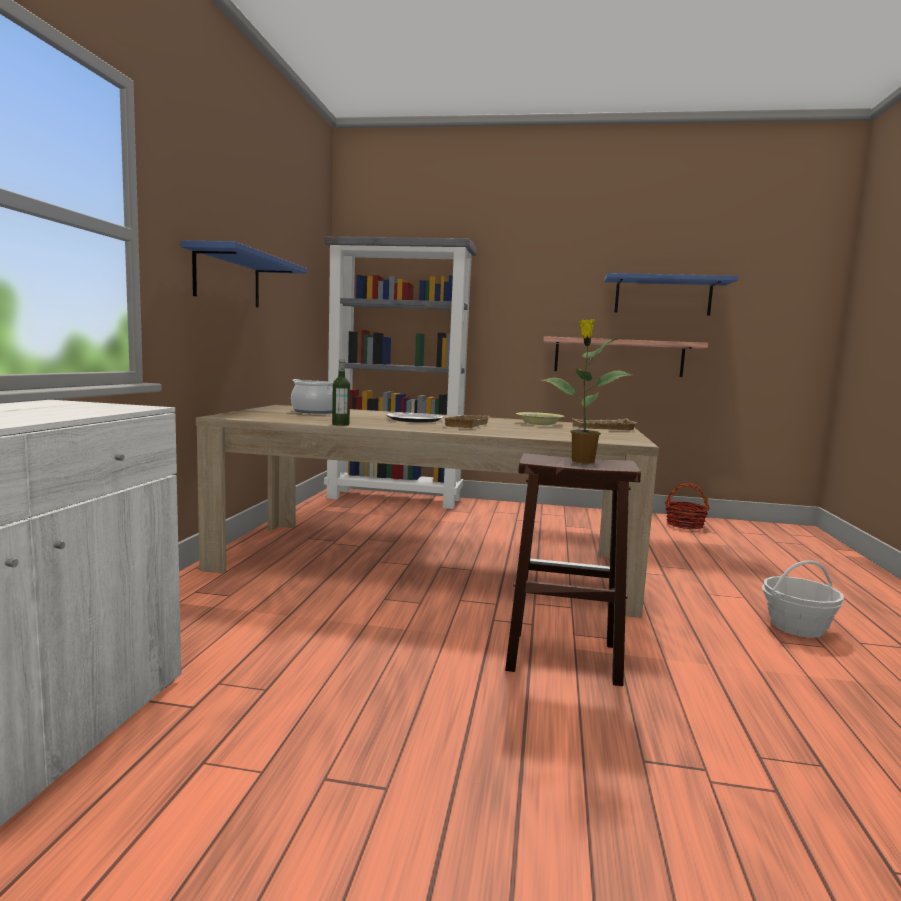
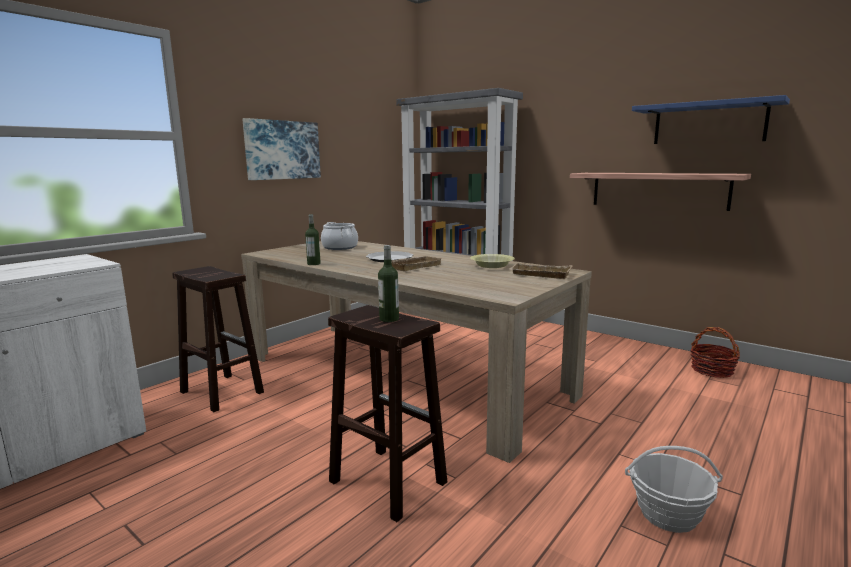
camera: 30 degrees right, 5 degrees up
(217, 613) = (221, 392): none -> brown stool
(228, 279) = (282, 150): blue shelf -> picture
(581, 461) = (389, 319): potted plant -> bottle

